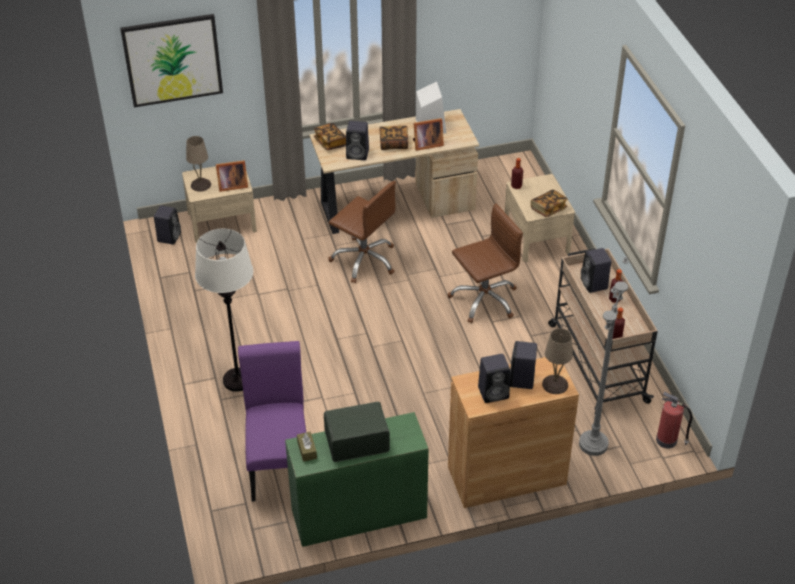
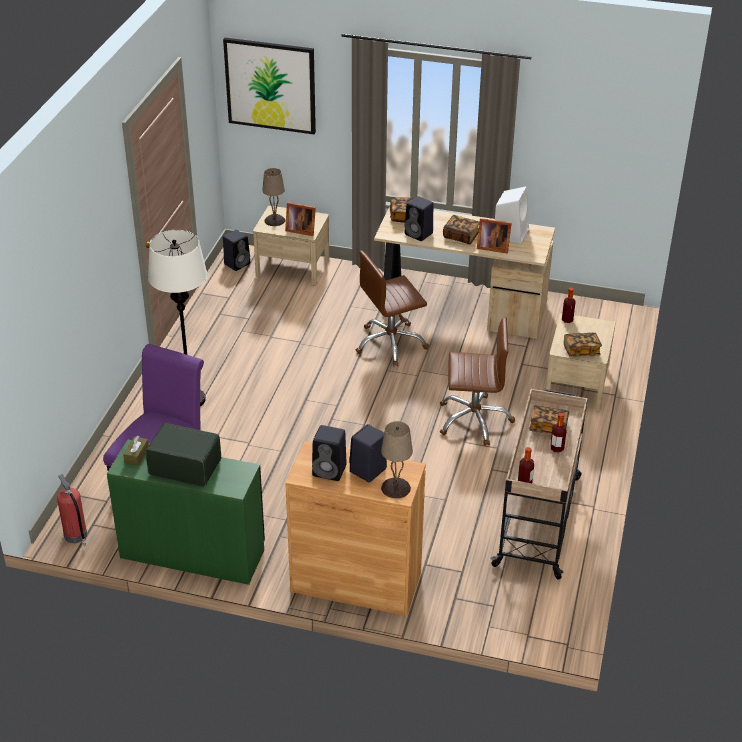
camera: 30 degrees right, 5 degrees down
(364, 260) = (390, 344): brown office chair -> brown office chair turned 90 degrees clockwise
(593, 444) = (466, 592): grey floor lamp -> none
(594, 284) = (548, 427): black speaker -> book
(667, 440) = (547, 622): fire extinguisher -> fire extinguisher (76, 535)

